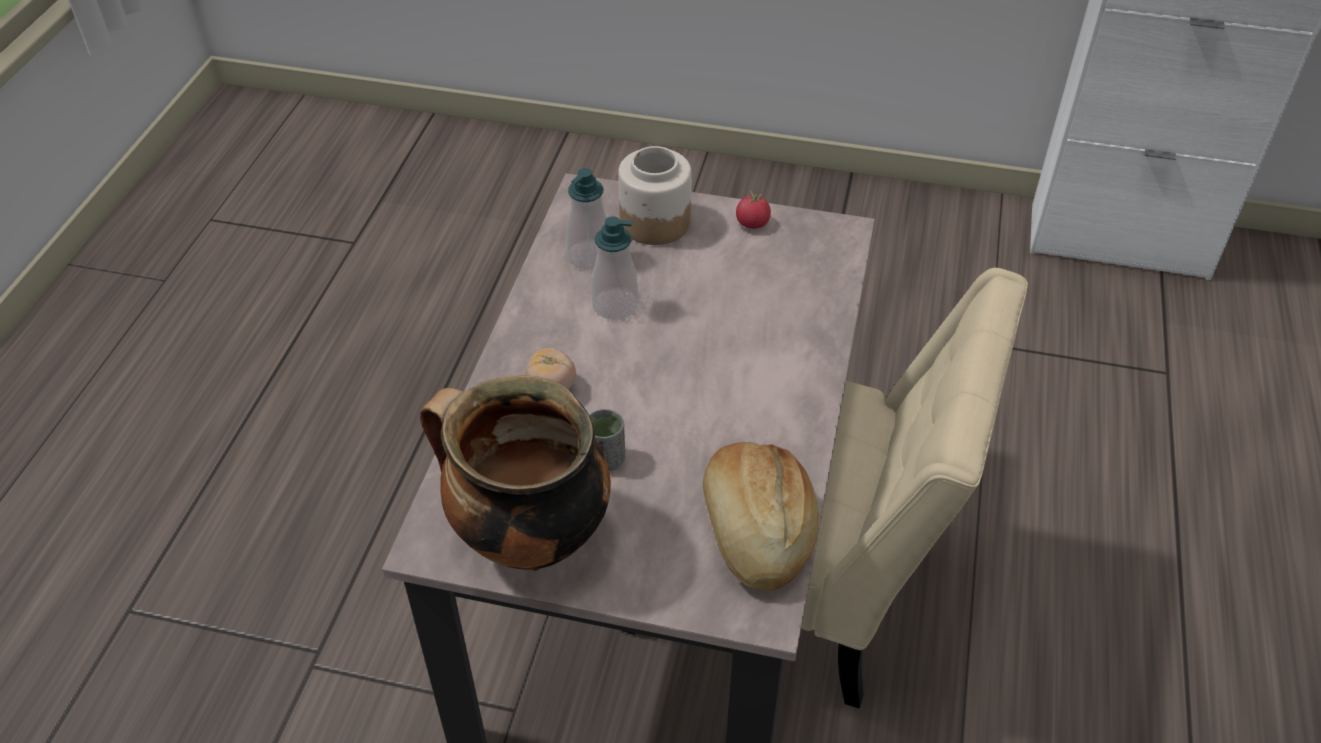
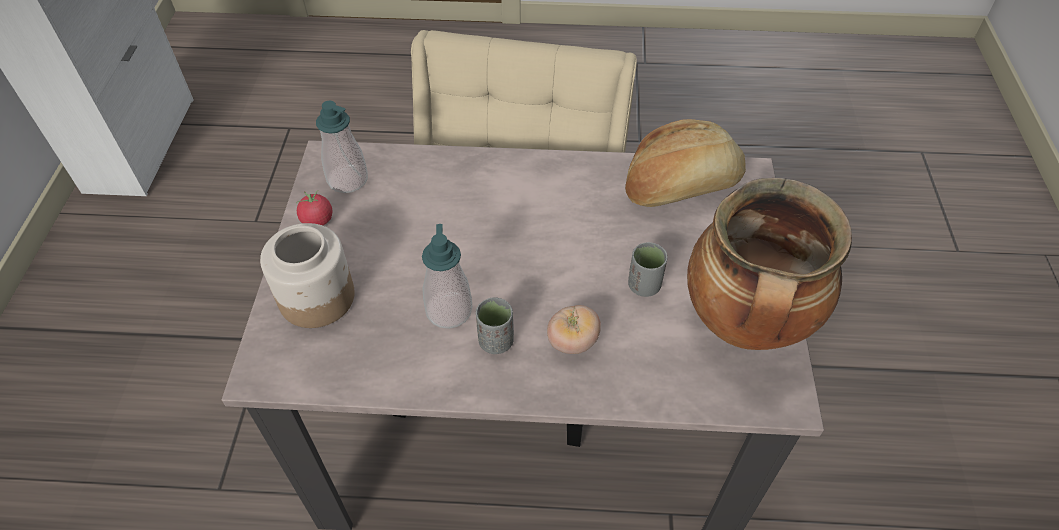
camera: 100 degrees left, 5 degrees up
(570, 334) = (496, 341): none -> grey cup
(589, 256) = (375, 346): soap dispenser -> soap dispenser (348, 180)

